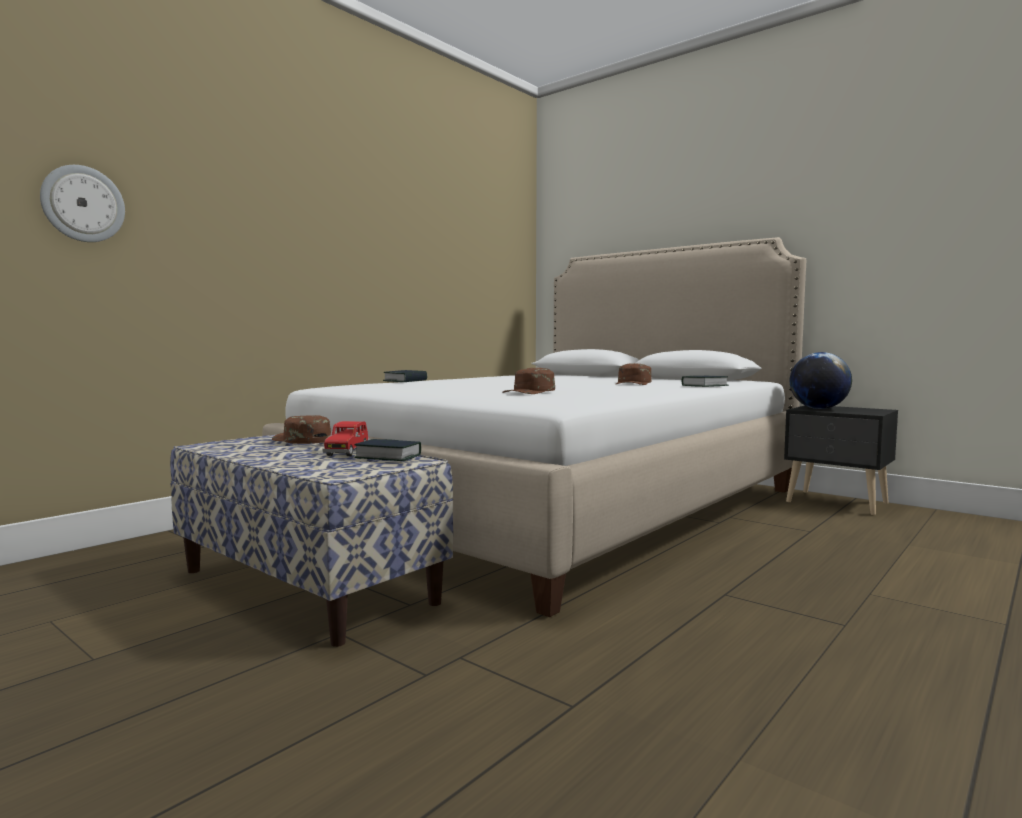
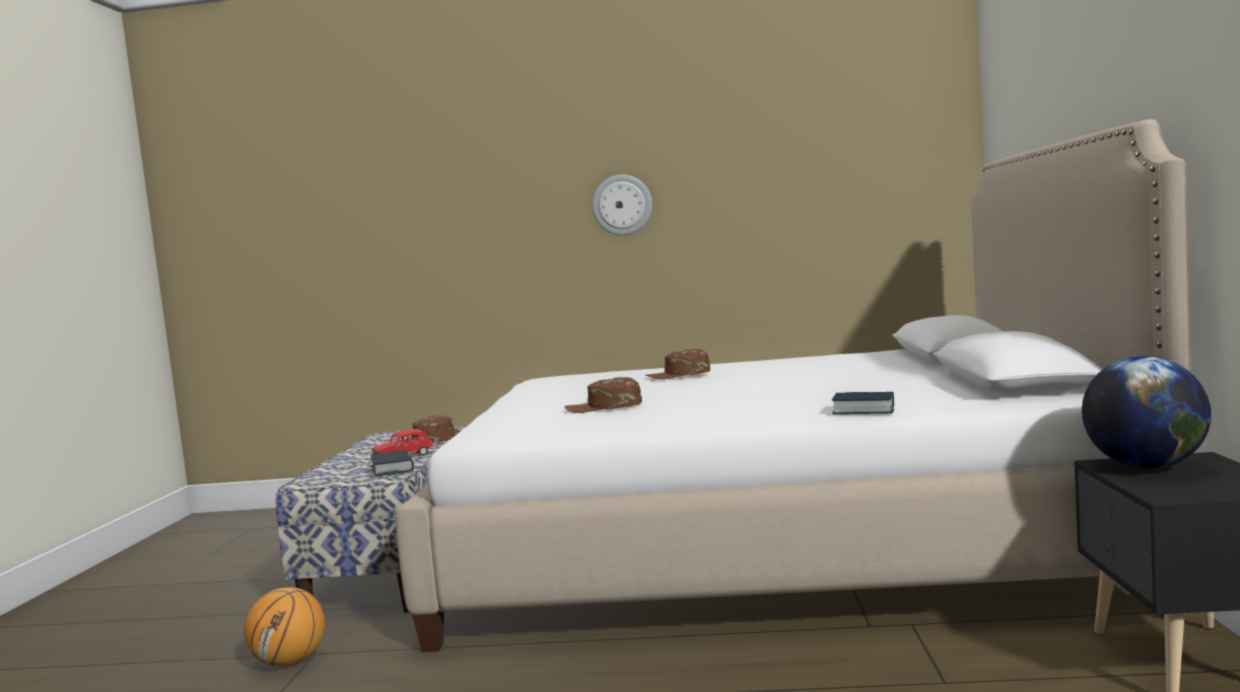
camera: 55 degrees right, 0 degrees up
(83, 204) = (383, 230): wall clock -> wall clock (622, 205)
(405, 381) = (617, 373): book -> none
(461, 672) = (290, 663): none -> basketball
(633, 383) = (824, 394): brown cap -> brown cap (678, 375)

